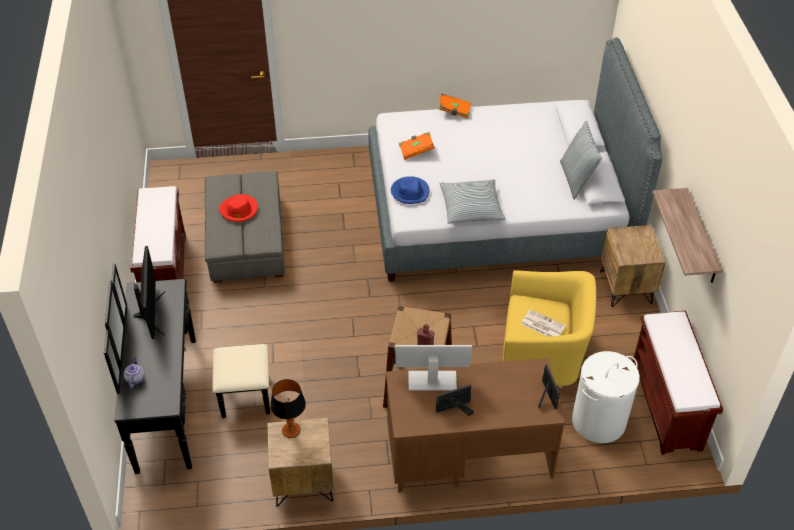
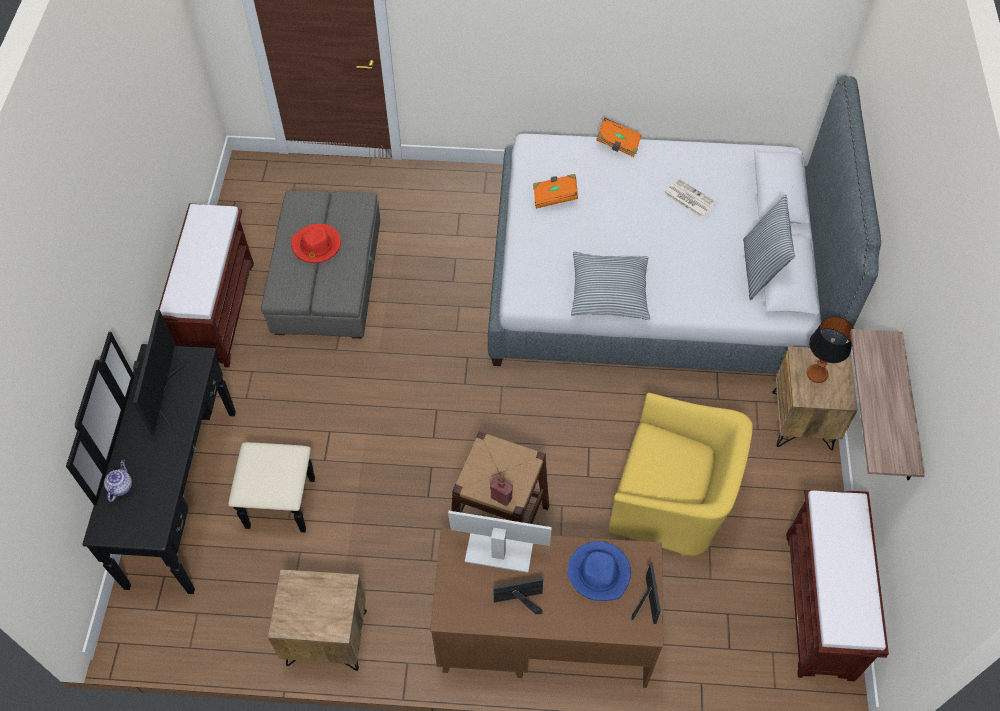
camera: 10 degrees right, 10 degrees up
(291, 430) = (308, 586): table lamp -> table lamp (817, 374)
(410, 192) = (533, 258): blue hat -> blue hat (599, 572)
(542, 325) = (671, 475): newspaper -> newspaper (688, 198)
(598, 421) = (724, 613): white laundry basket -> none

